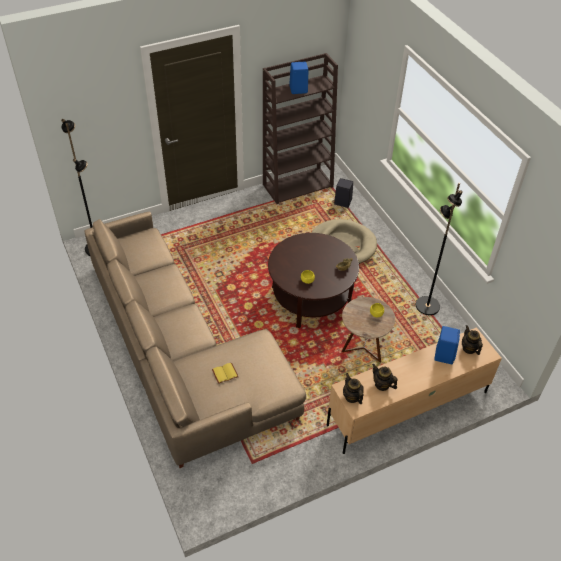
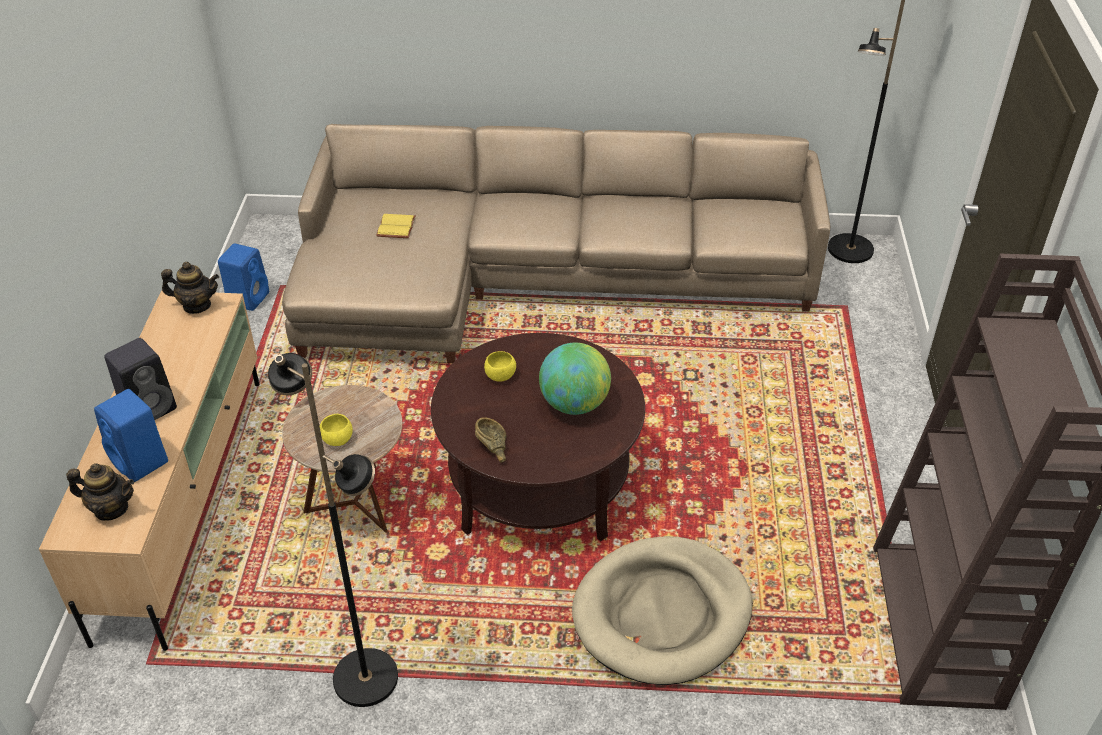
camera: 120 degrees right, 5 degrees down
(297, 90) = (1033, 380): blue speaker -> blue speaker (249, 297)
(306, 254) = (574, 404): none -> globe
(342, 202) = (826, 693): black speaker -> black speaker (150, 407)
(382, 385) = (177, 349): teapot -> none

